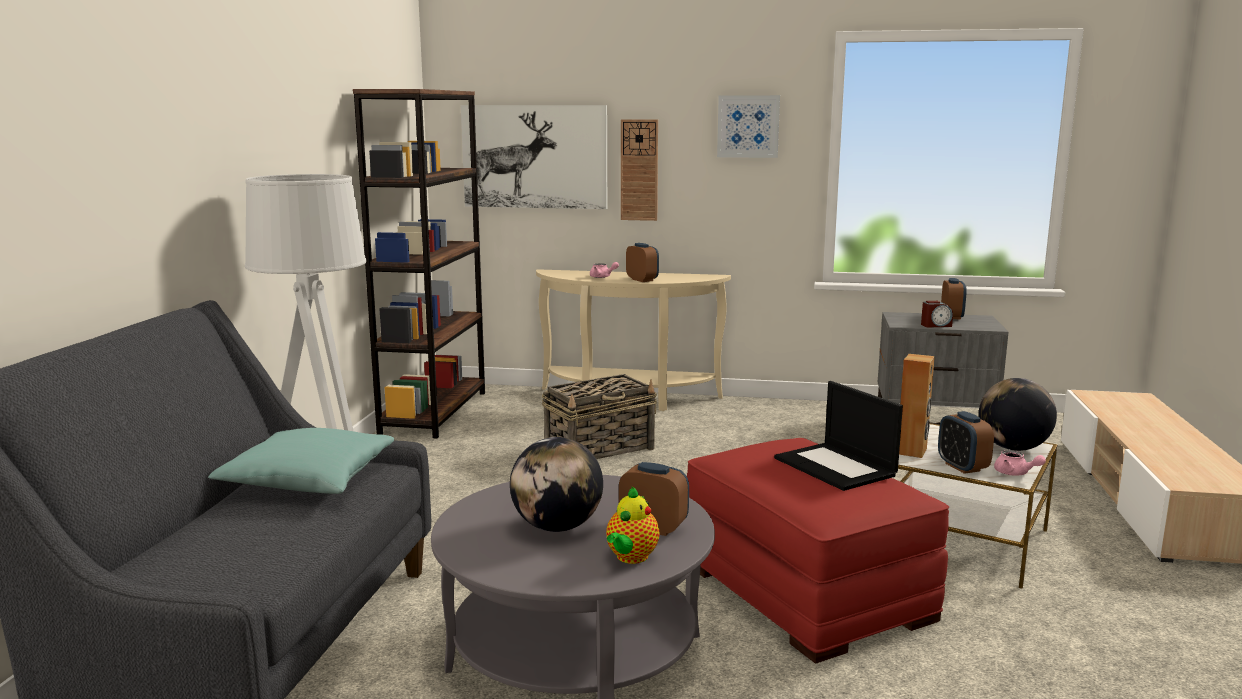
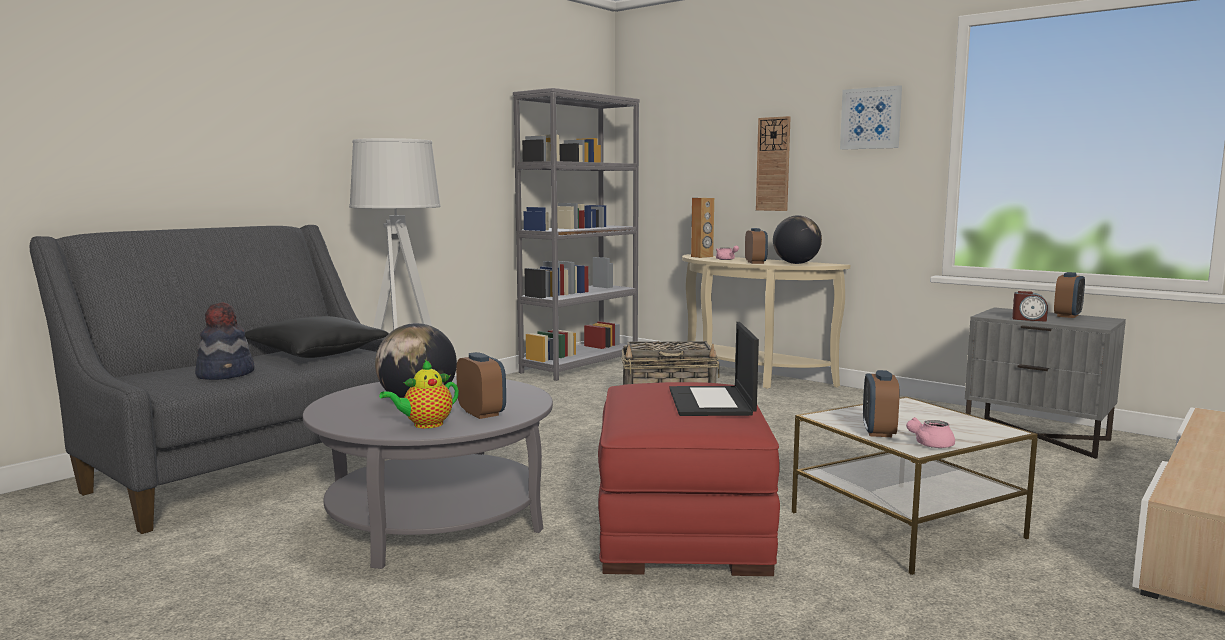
camera: 30 degrees right, 5 degrees down
(262, 540) = (226, 374): none -> hat
(308, 481) = (316, 354): turquoise pillow -> black pillow
(434, 412) = (580, 365): brown bookcase -> grey bookcase
(534, 157) = (691, 155): picture -> none
(912, 451) = (850, 414): brown speaker -> brown speaker (702, 257)
(1013, 448) = (973, 428): globe -> globe (796, 263)
(1015, 473) = (929, 445): pink teapot -> pink teapot turned 75 degrees clockwise

